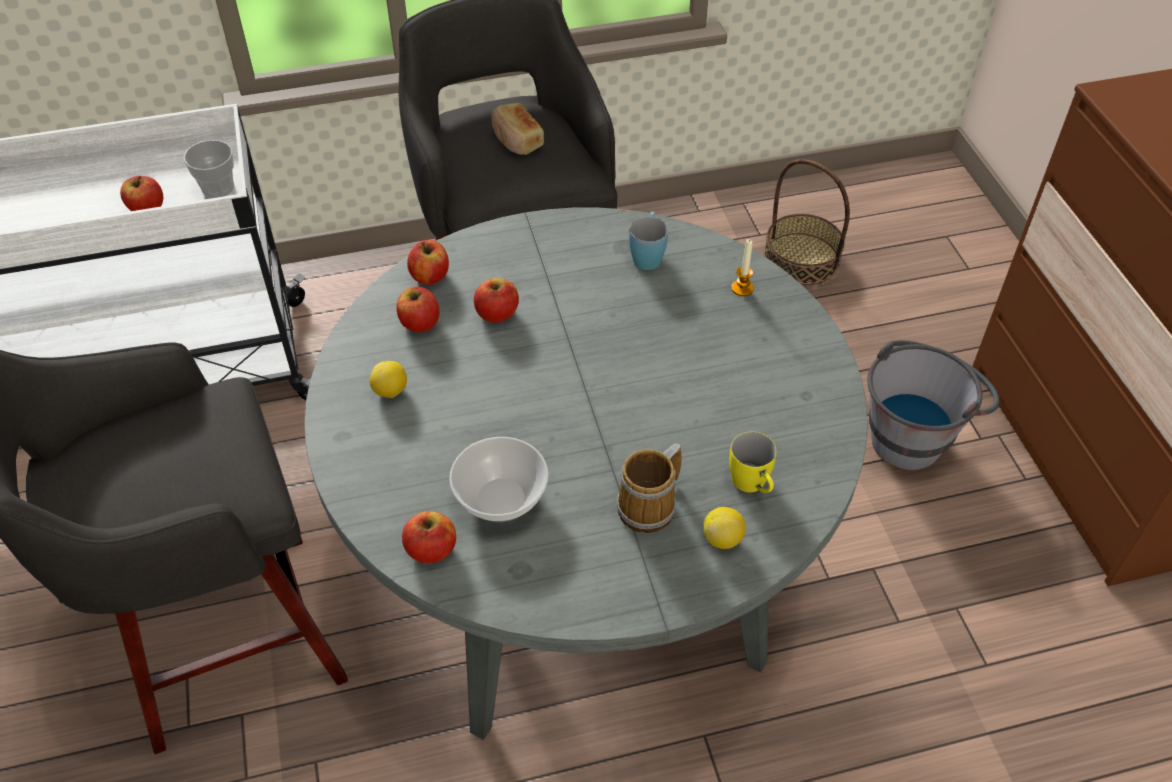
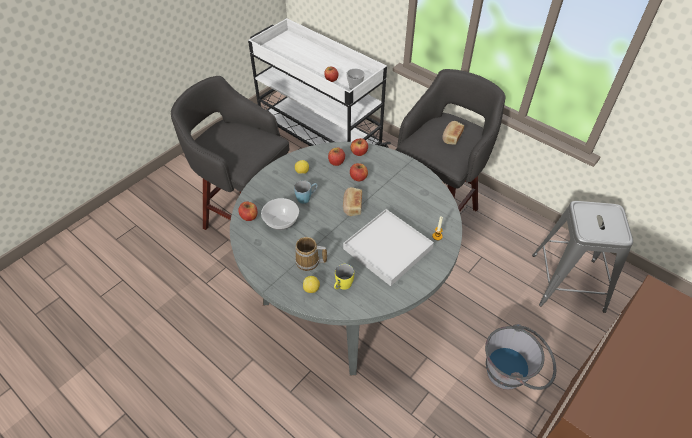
camera: 55 degrees right, 0 degrees up
(563, 363) = (352, 206): none -> bread
(647, 255) = (426, 201): blue mug -> blue mug (306, 198)
(714, 369) = (388, 248): none -> white tray
(801, 259) = (567, 282): basket -> grey stool

